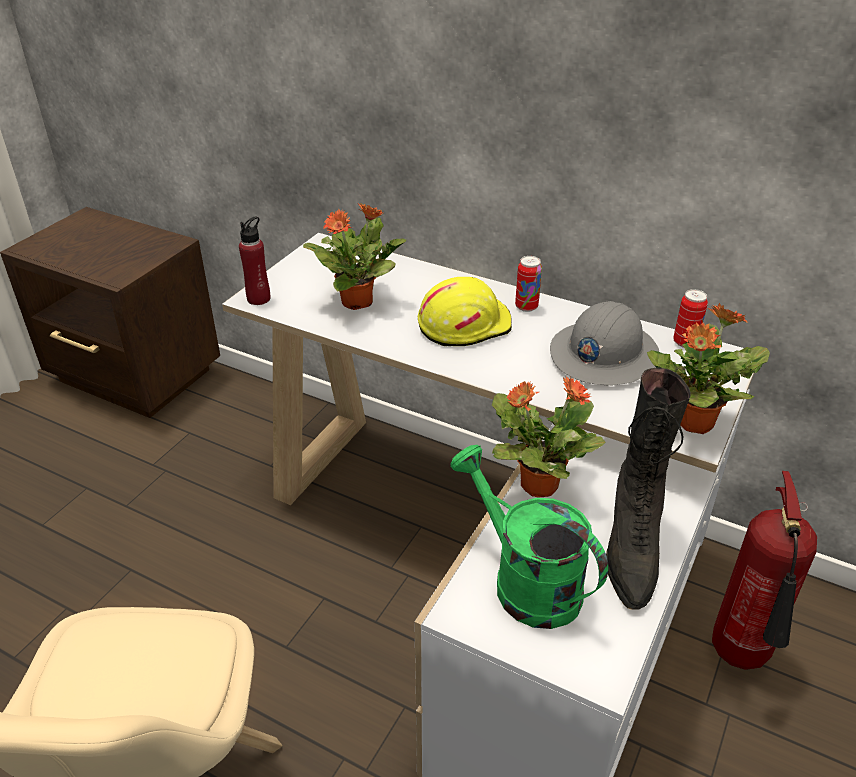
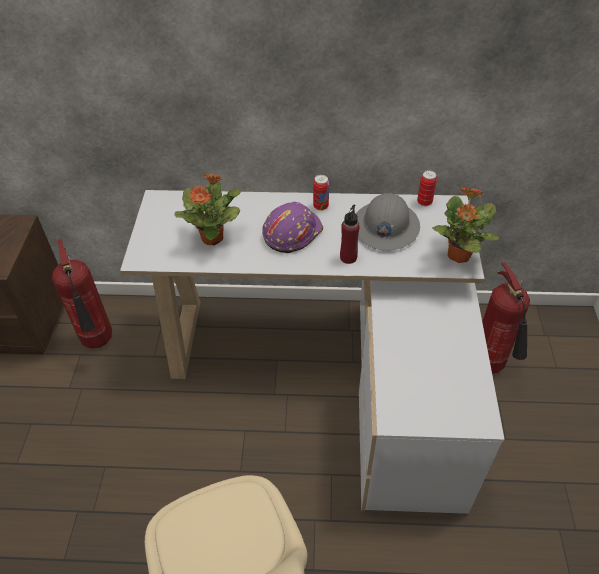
camera: 25 degrees left, 10 degrees up
(219, 427) = (99, 342): none -> fire extinguisher
(259, 298) = (143, 258): red bottle -> red bottle (348, 257)
(464, 324) = (291, 232): yellow hard hat -> purple hard hat
(525, 581) = (415, 385): green watering can -> none
(537, 484) = (386, 323): potted plant -> none
(631, 548) = (457, 342): black boot -> none

